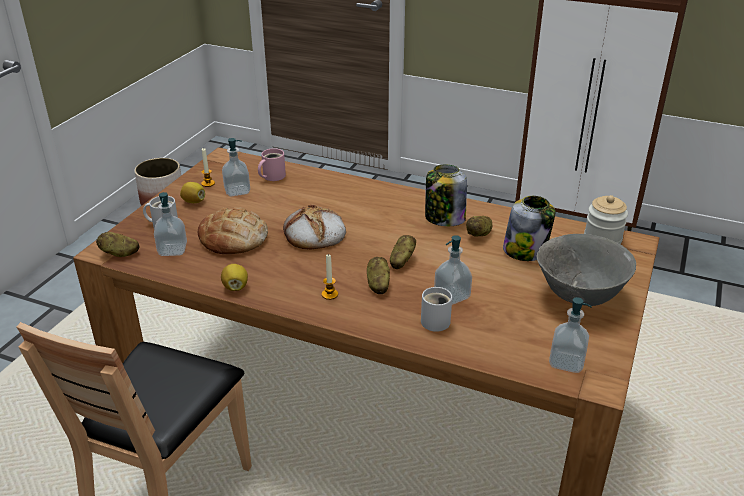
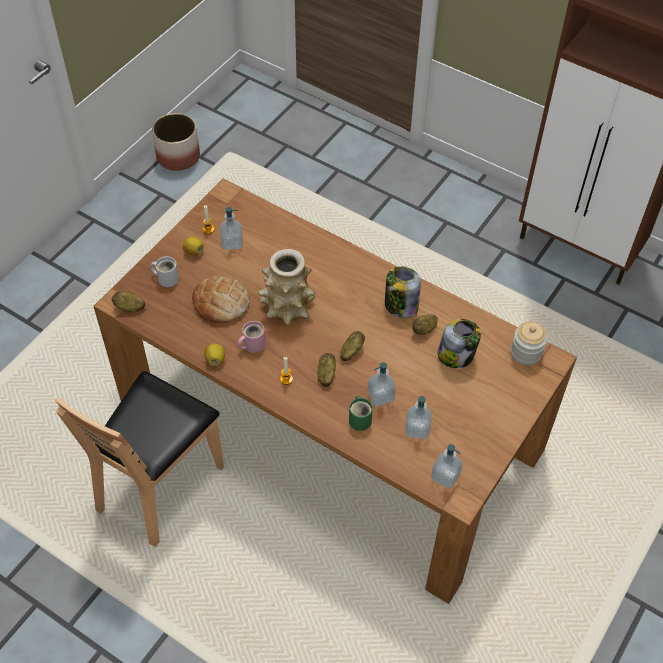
camera: 10 degrees right, 20 degrees up
(172, 250) = (171, 309): soap dispenser -> soap dispenser (417, 429)
(272, 176) = (264, 227): pink mug -> pink mug (252, 344)
(314, 234) = (287, 308): bread -> vase
(435, 320) = (360, 418): white mug -> green mug
(579, 296) = (481, 413): grey bowl -> none

